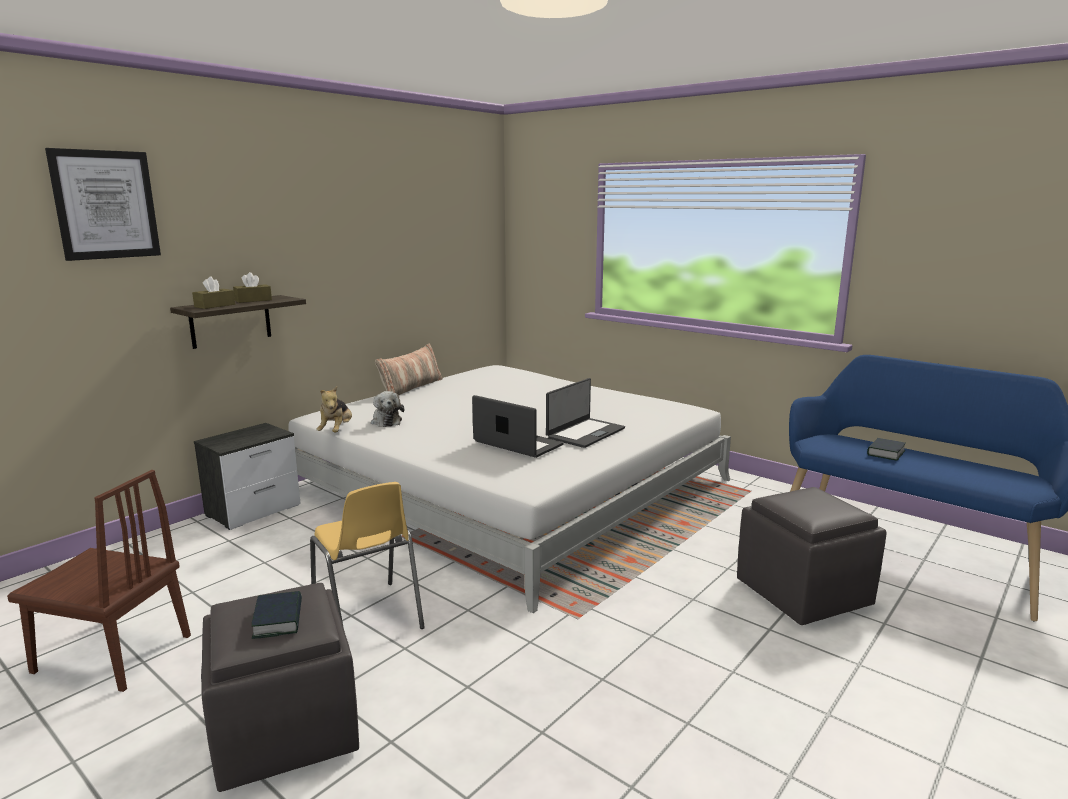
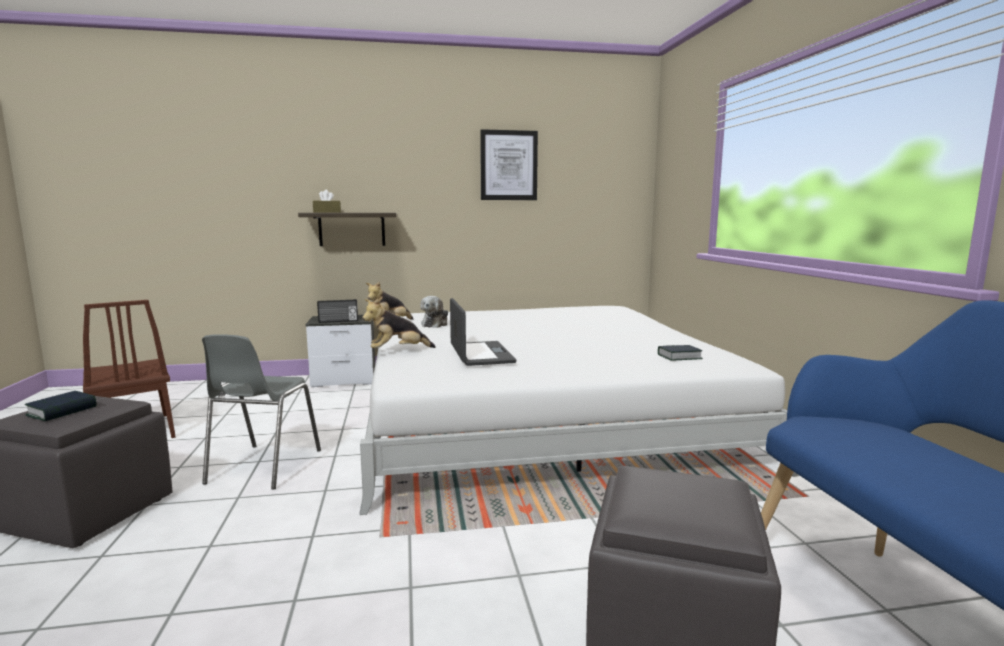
camera: 40 degrees right, 5 degrees down
(105, 205) = (265, 135): picture -> picture (508, 165)
(252, 440) = (338, 321): none -> radio
(253, 300) = (362, 212): brown tissue box -> none
(368, 618) = (263, 467): yellow chair -> grey chair
(410, 388) = (509, 309): pillow -> none
(437, 459) = (398, 351): none -> plush toy
(585, 433) = (564, 360): laptop -> none
(885, 453) = (921, 465): book -> book (679, 357)

